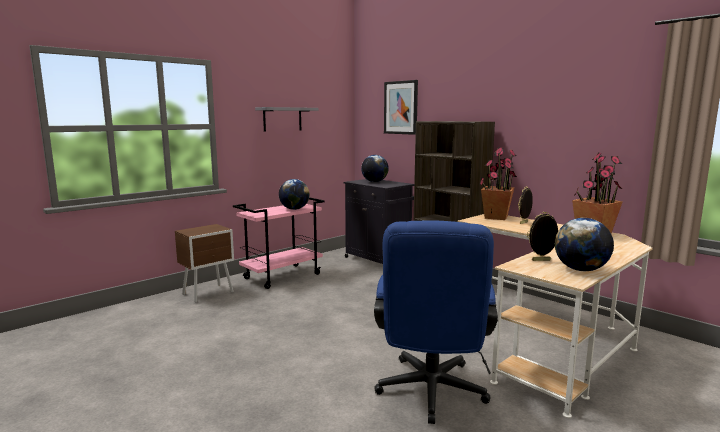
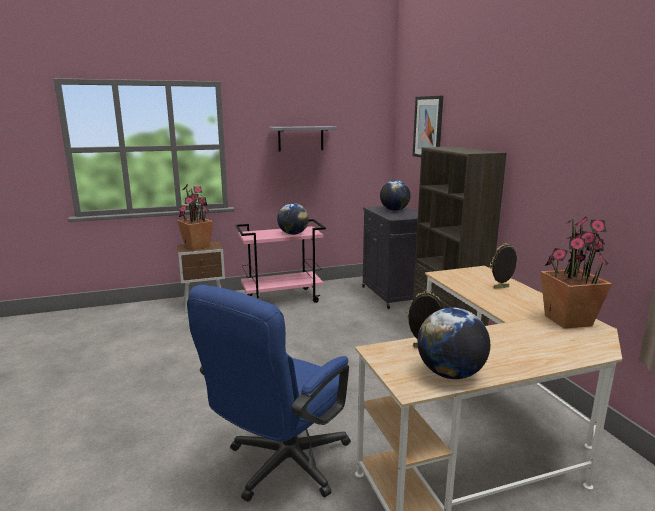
camera: 25 degrees right, 5 degrees up
(496, 217) = (479, 274): potted plant -> potted plant (197, 246)

